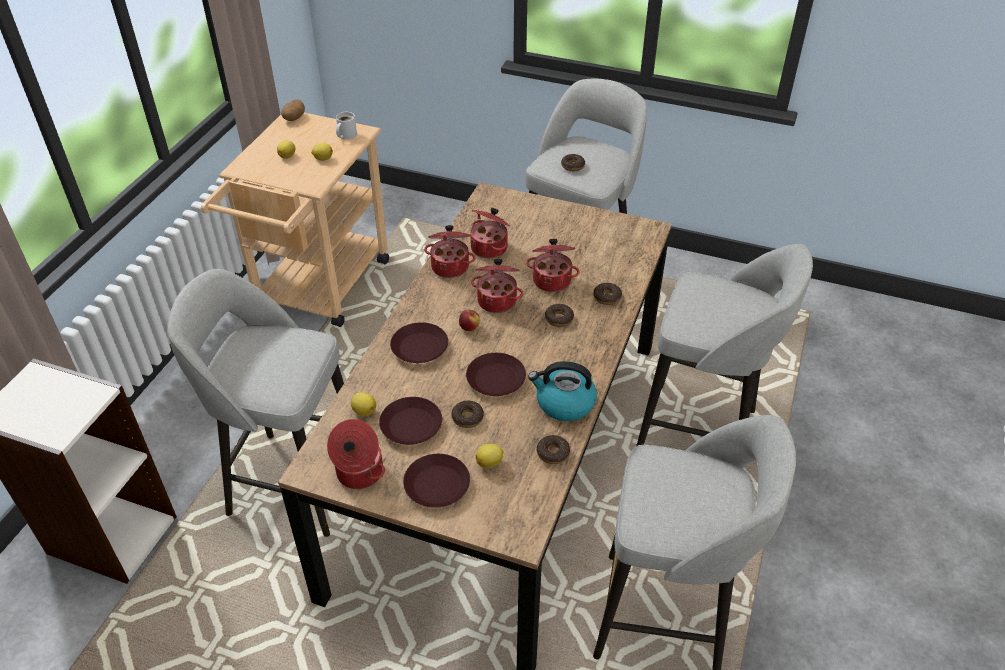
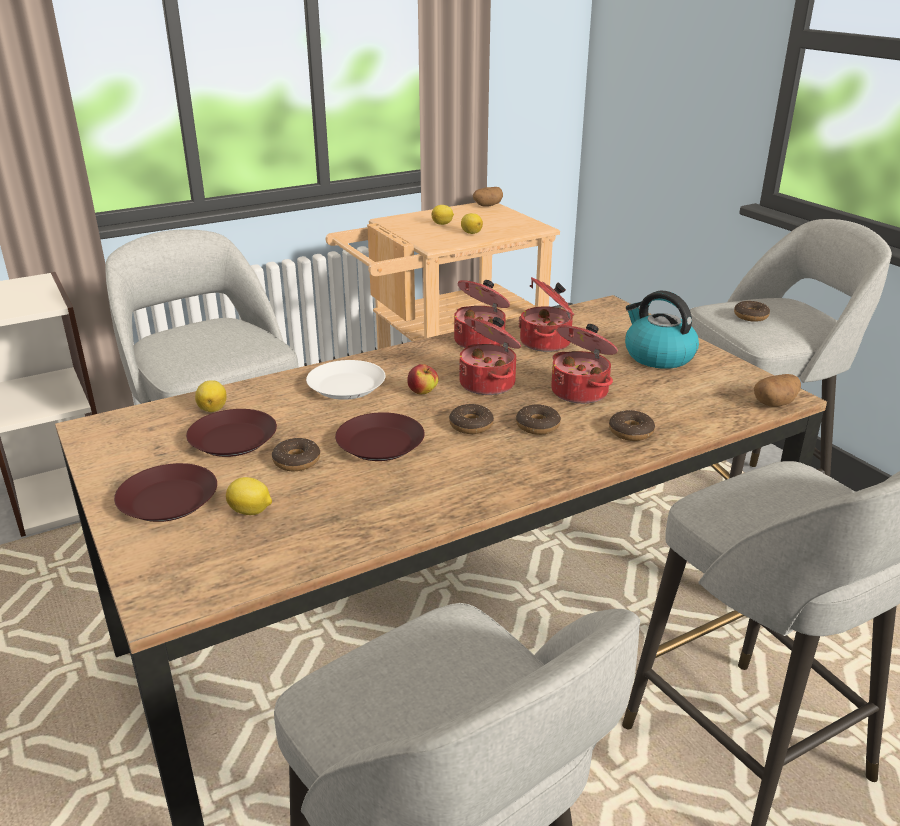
camera: 40 degrees right, 15 degrees down
(346, 135) = (517, 225): white mug -> none
(359, 473) = (123, 452): cooking pot -> none
(420, 347) = (347, 386): brown plate -> white plate
(553, 453) = (332, 541): donut -> donut (471, 425)
(564, 403) = (422, 502): kettle -> kettle (657, 356)
(651, 238) = (775, 403): none -> potato

